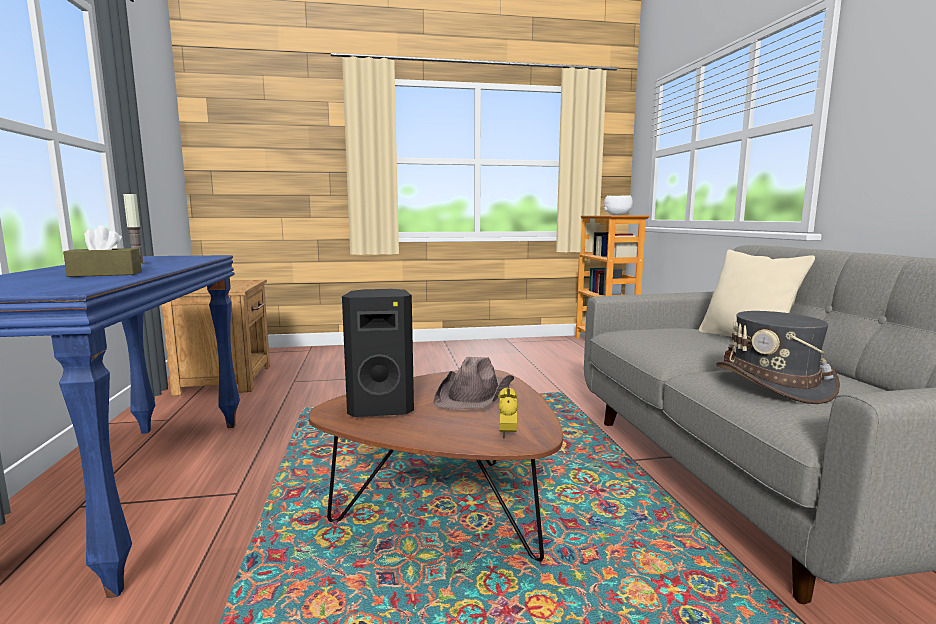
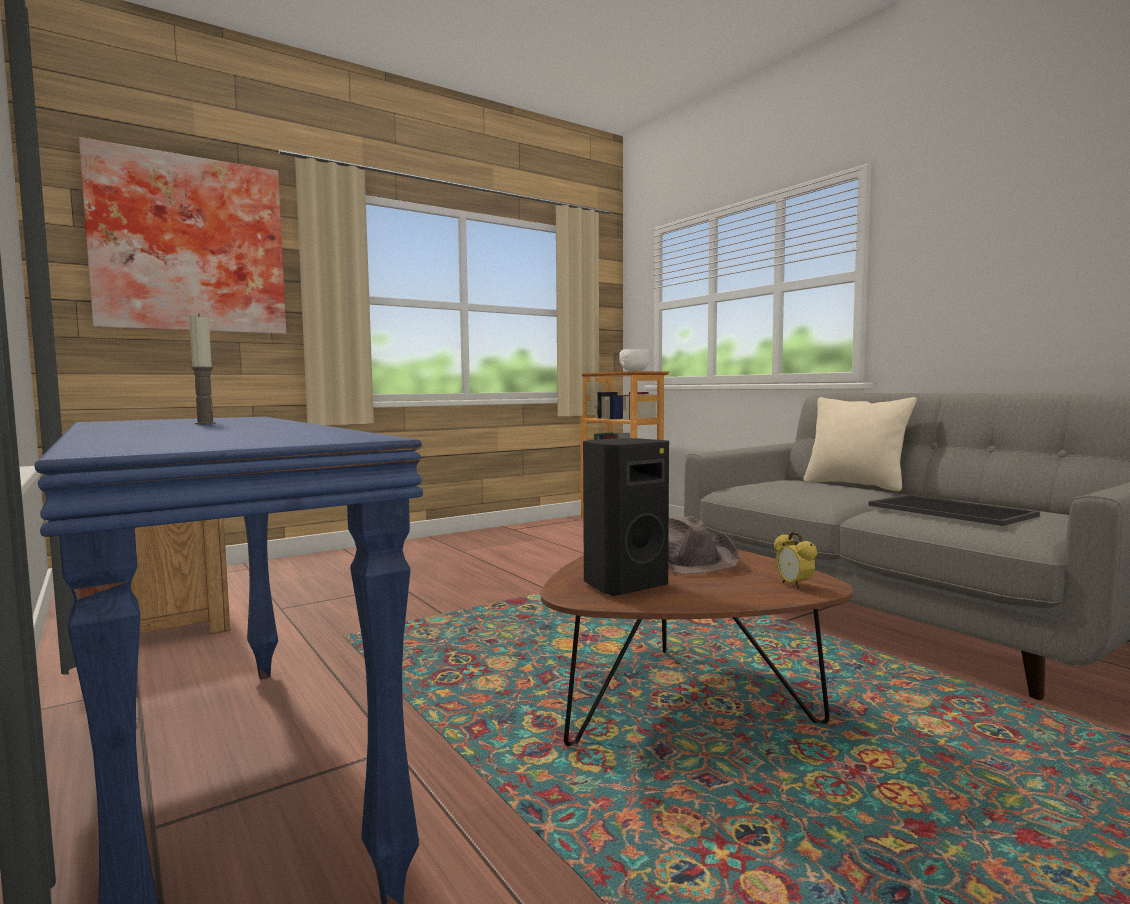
camera: 25 degrees left, 5 degrees down
(105, 274) = (263, 429): brown tissue box -> none
(276, 129) = (190, 246): none -> picture
(773, 384) = (952, 510): grey hat -> tray

